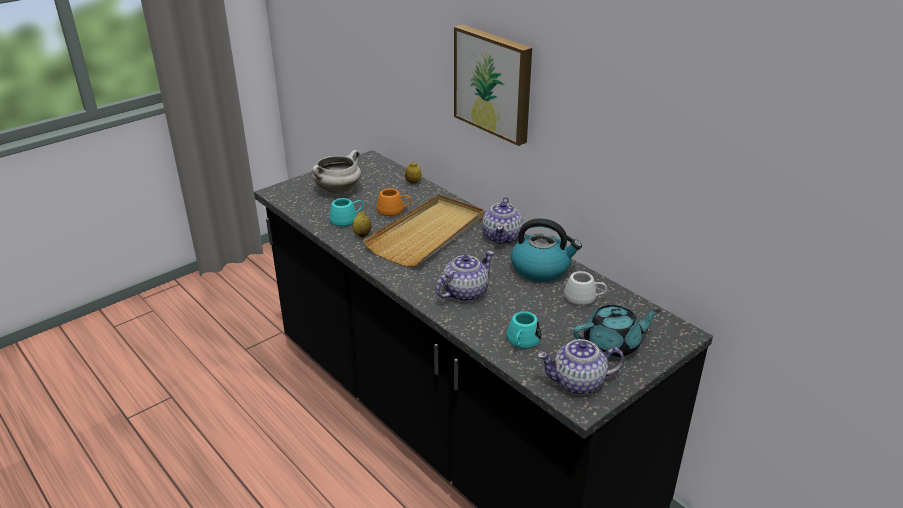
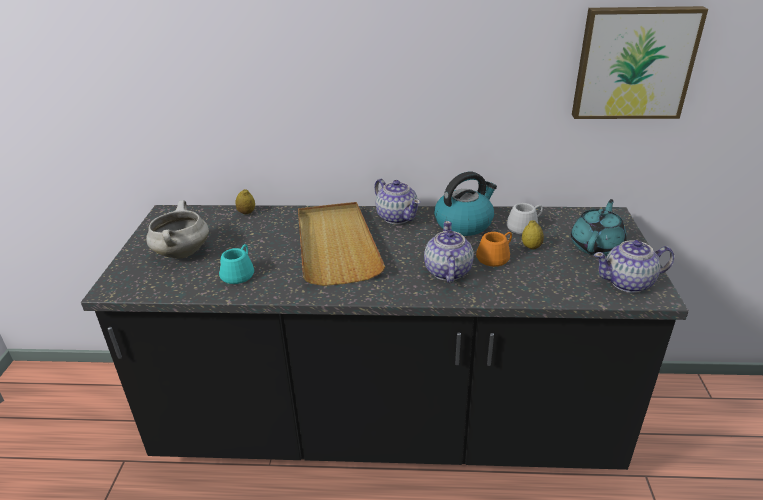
camera: 45 degrees left, 0 degrees up
(362, 235) = (279, 277): lemon -> lemon (531, 247)
(394, 210) = (271, 243): orange mug -> orange mug (495, 257)
(494, 83) = (339, 65): picture -> picture (633, 63)
(522, 342) = (549, 280): turquoise mug -> none
(579, 383) = (628, 283): teapot -> teapot turned 45 degrees clockwise

